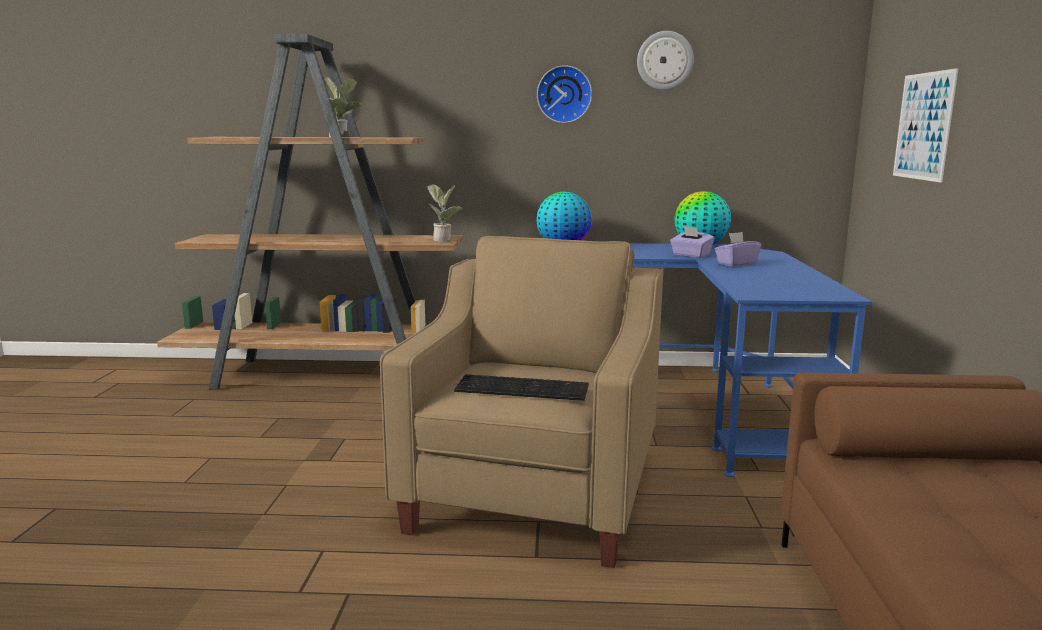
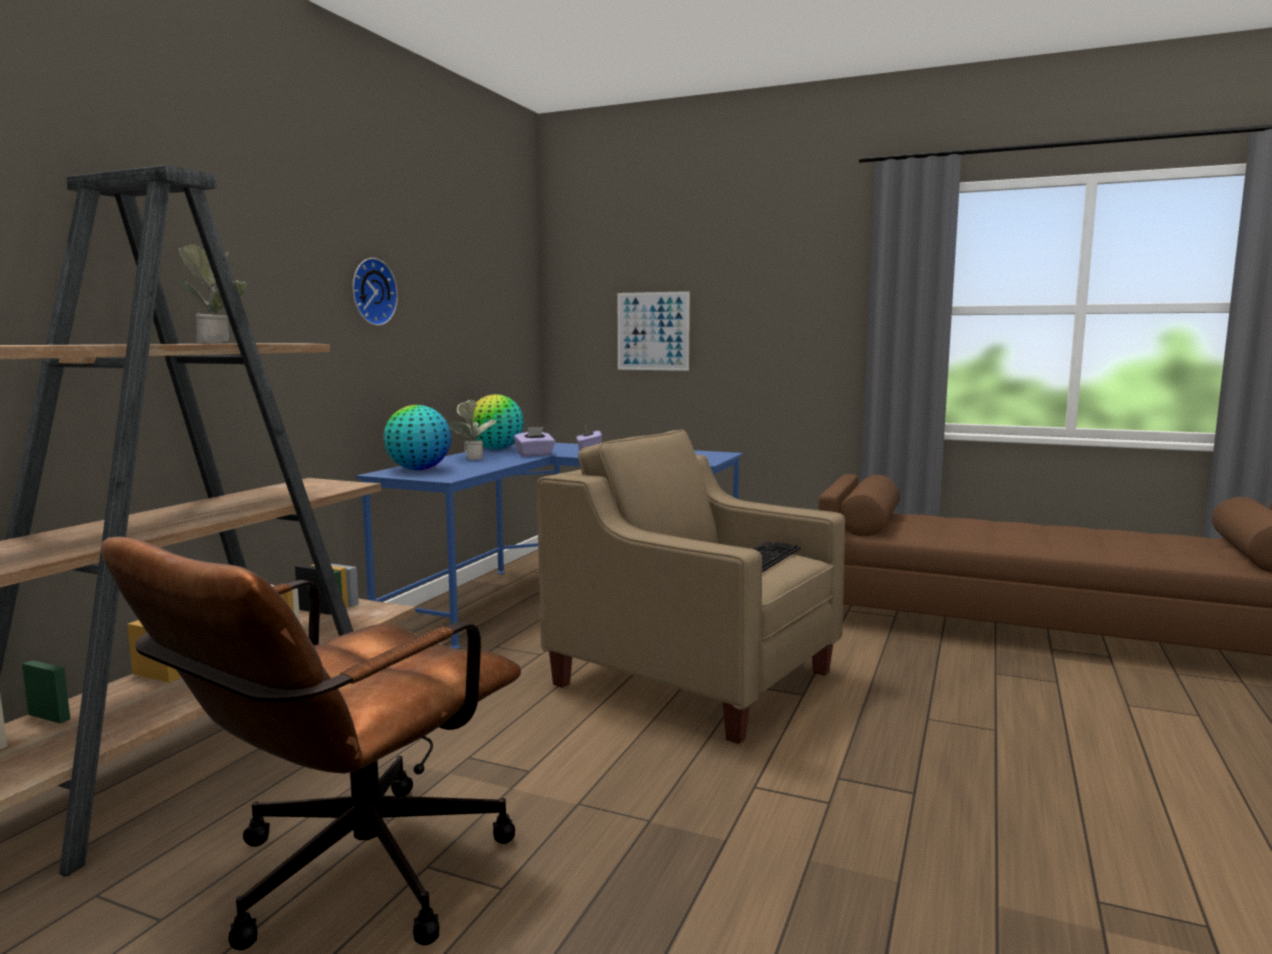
camera: 70 degrees left, 5 degrees down
(198, 442) = (345, 881): none -> brown office chair
(445, 240) = (337, 483): potted plant -> potted plant (472, 458)
(664, 60) = (440, 262): wall clock -> none

